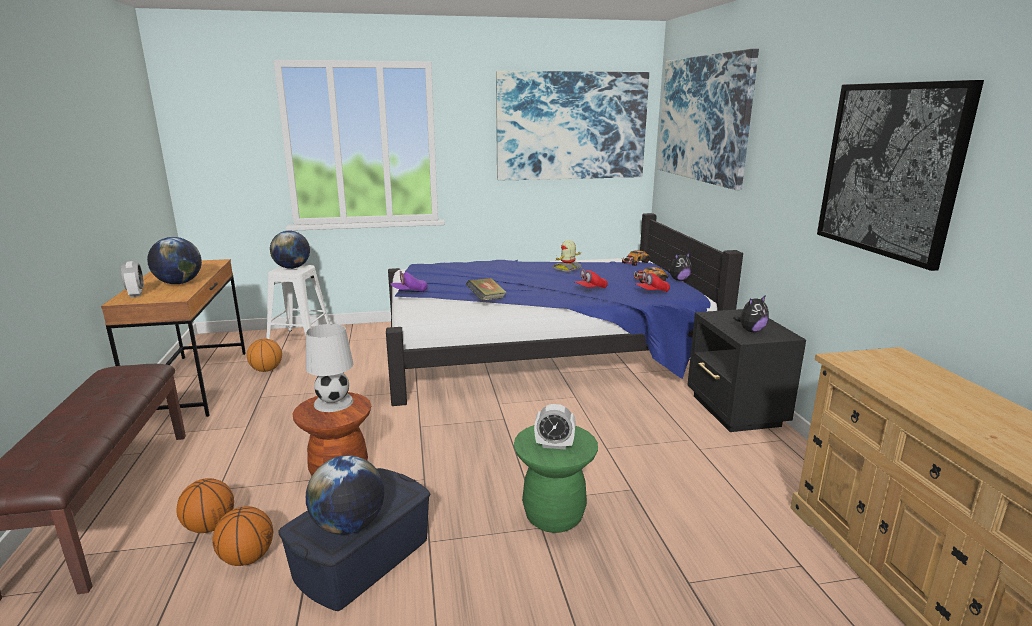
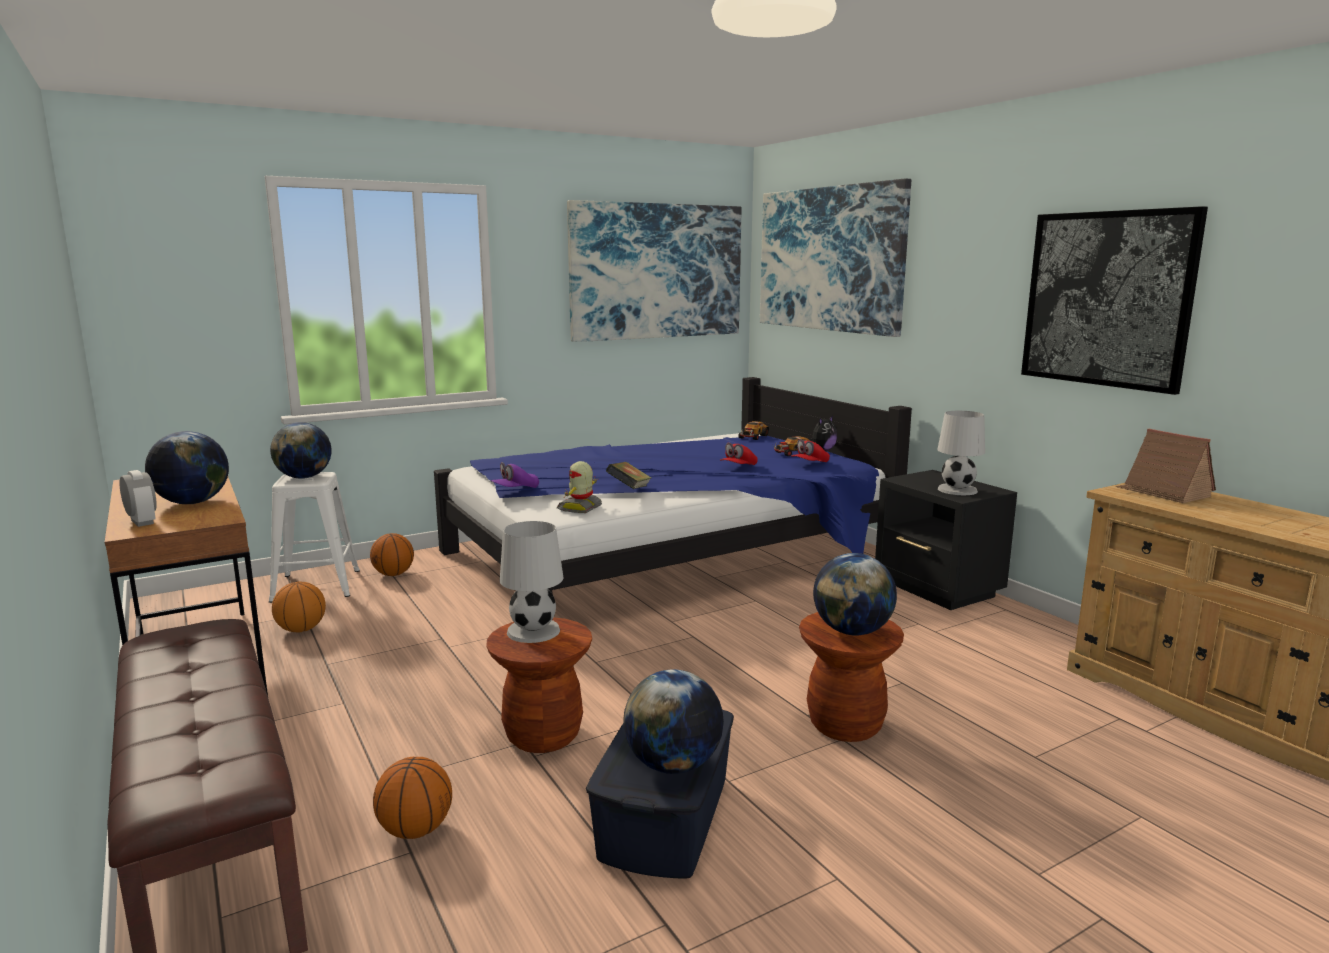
camera: 20 degrees left, 5 degrees down
(247, 558) = (509, 852): basketball -> basketball (394, 574)
(553, 516) = (845, 725): green stool -> brown stool
(554, 445) = (852, 631): alarm clock -> globe
(567, 269) = (685, 449): toy robot -> toy robot (580, 508)
(751, 330) = (957, 490): plush toy -> white table lamp
(894, 366) = (1164, 492): none -> toy house

